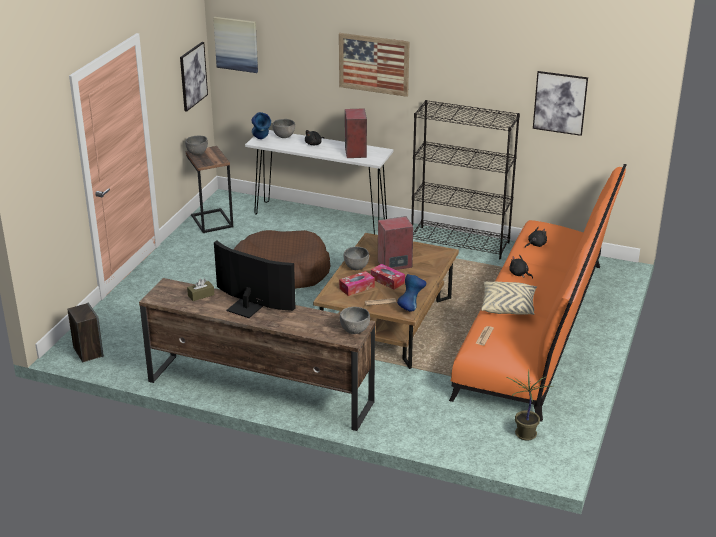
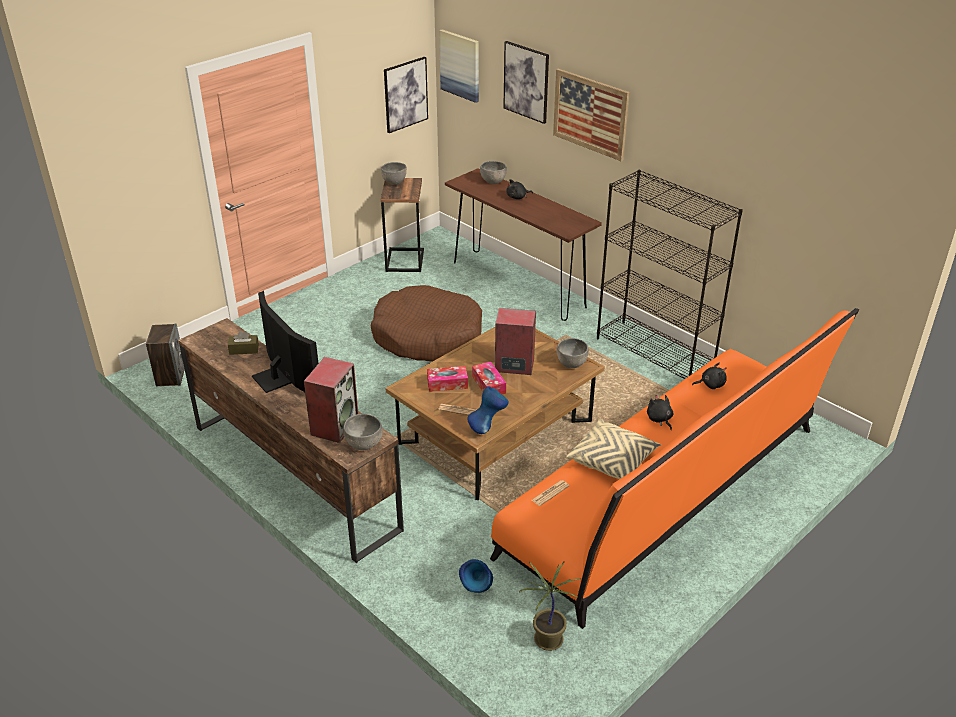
camera: 25 degrees right, 5 degrees up
(261, 140) = (466, 181): blue vase -> blue vase (477, 594)
(320, 218) = (518, 284): white console table -> brown console table
(355, 152) = (554, 216): speaker -> speaker (334, 425)
(356, 267) = (467, 358): grey bowl -> grey bowl (571, 364)
(560, 103) = (795, 206): picture -> picture (526, 82)

